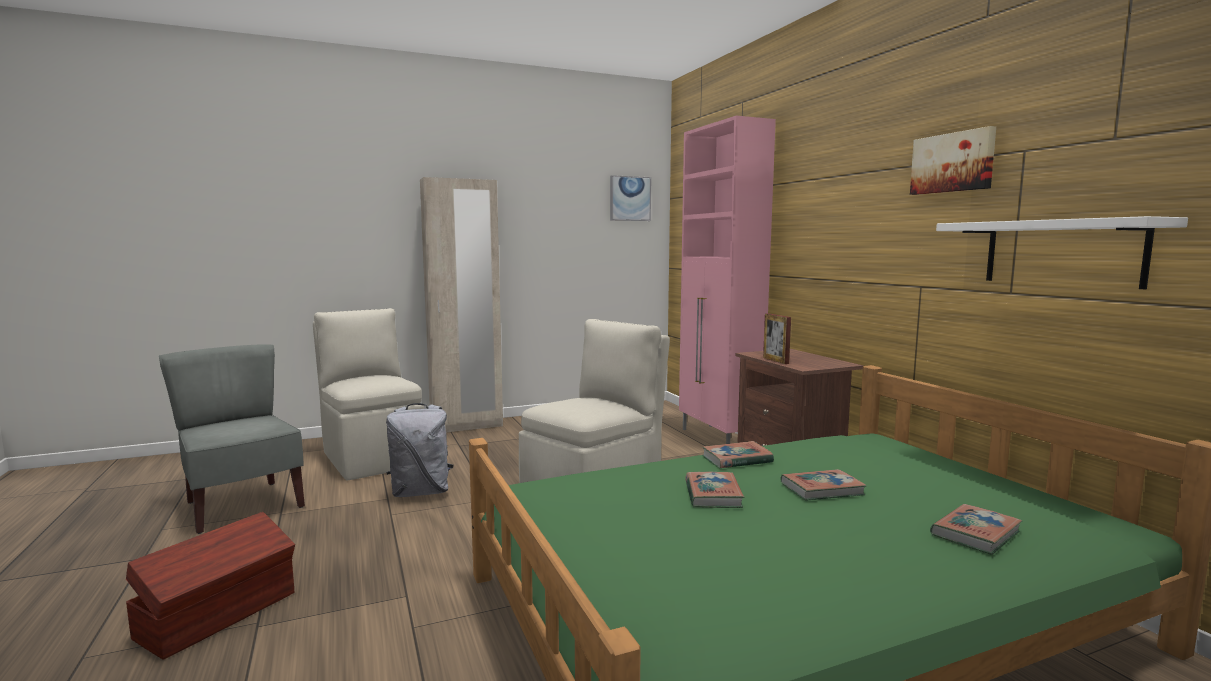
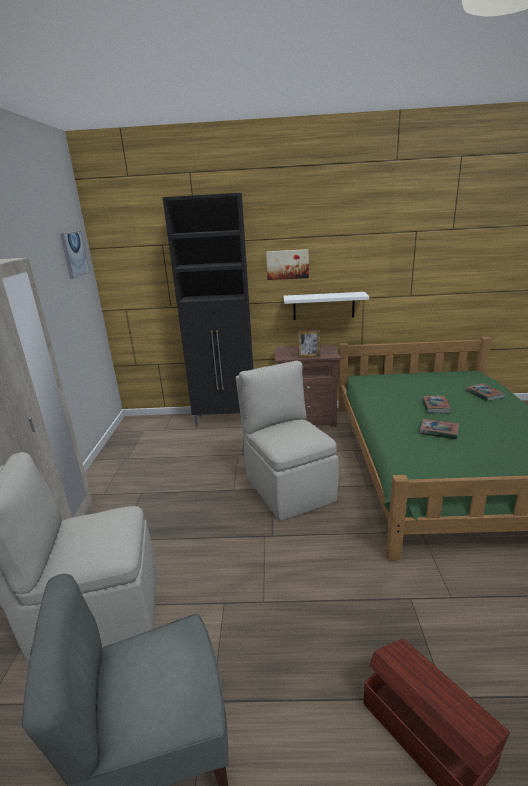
camera: 65 degrees left, 15 degrees up
(421, 492) = (224, 577): grey backpack -> none
(718, 439) = (226, 420): pink cabinet -> black cabinet
(737, 459) = (387, 414): book -> none
(953, 162) = (382, 234): picture -> picture (287, 264)
(1061, 253) = (434, 276): white shelf -> white shelf (323, 306)

